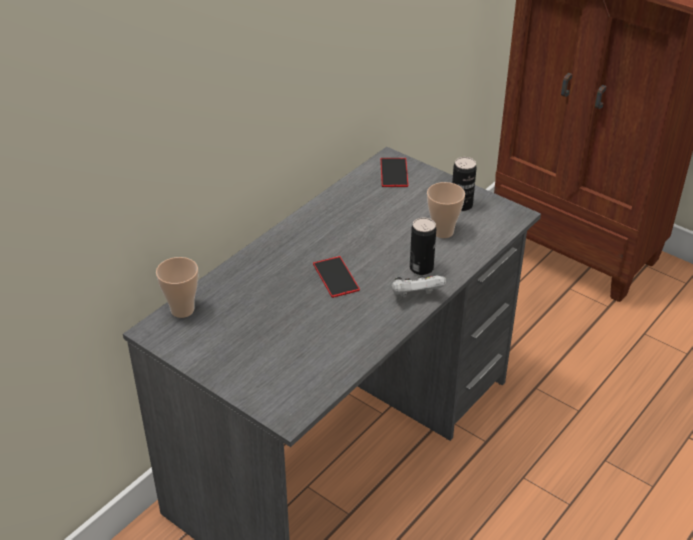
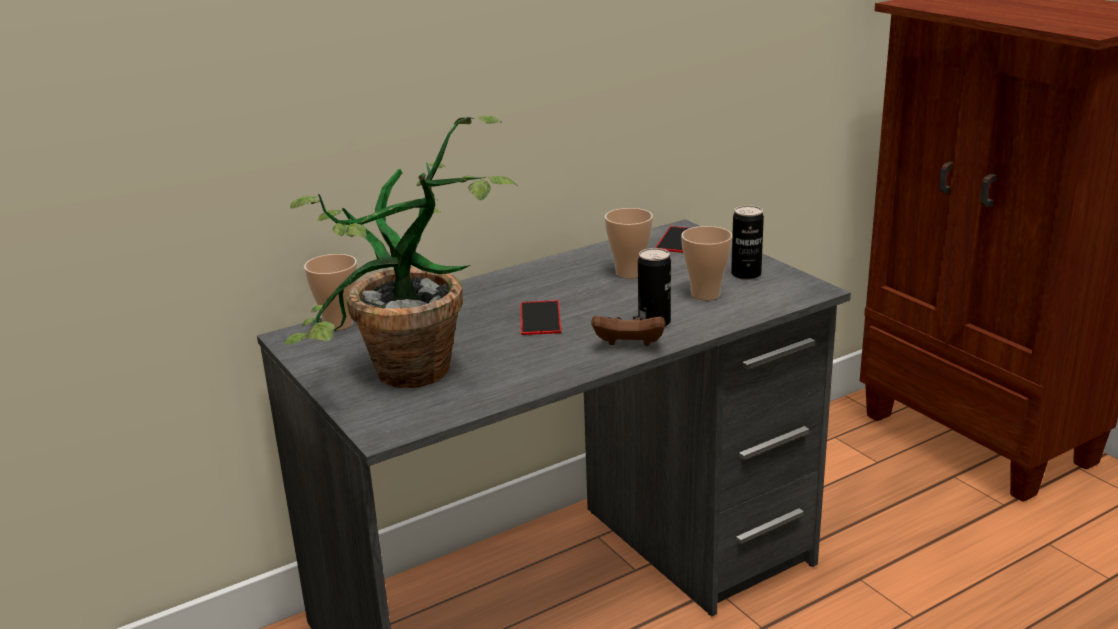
camera: 20 degrees right, 15 degrees down
(275, 362) = (408, 381): none -> potted plant
(376, 216) = (629, 273): none -> cup
(416, 296) = (629, 346): white game controller -> brown game controller

